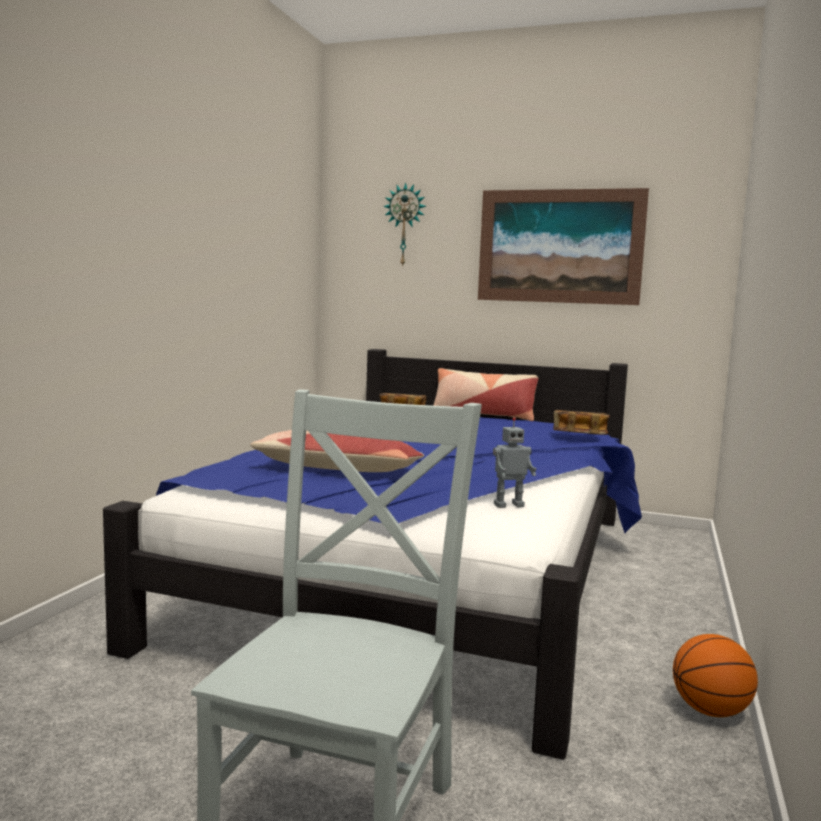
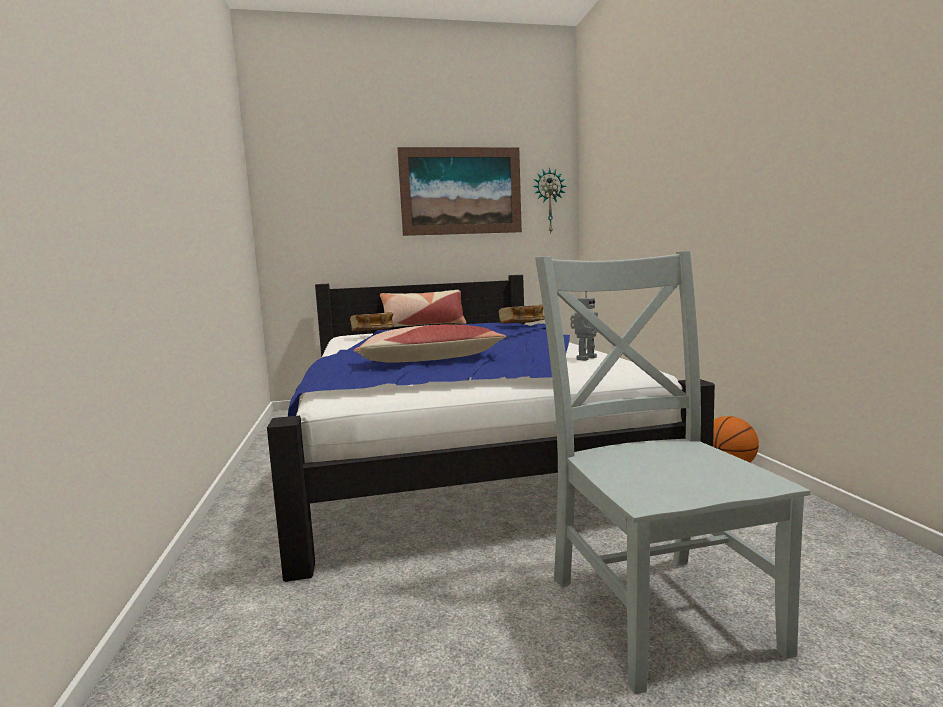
camera: 30 degrees left, 0 degrees up
(405, 225) = (331, 176): wall clock -> wall clock (549, 201)

